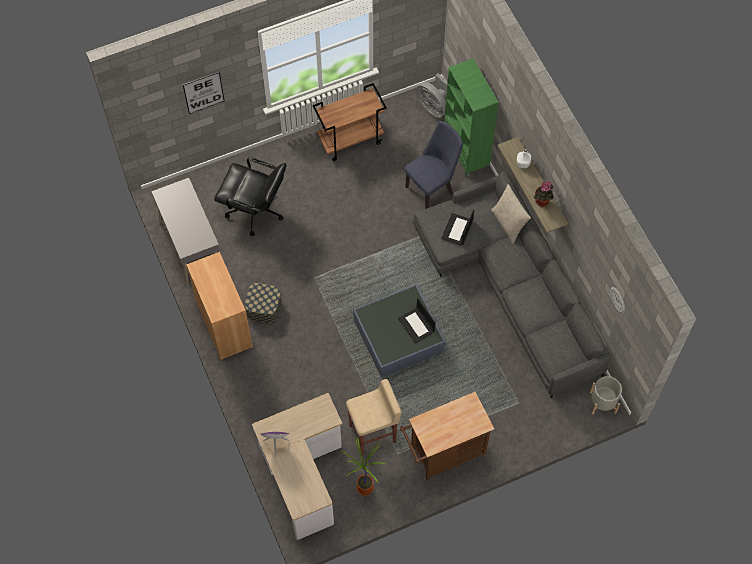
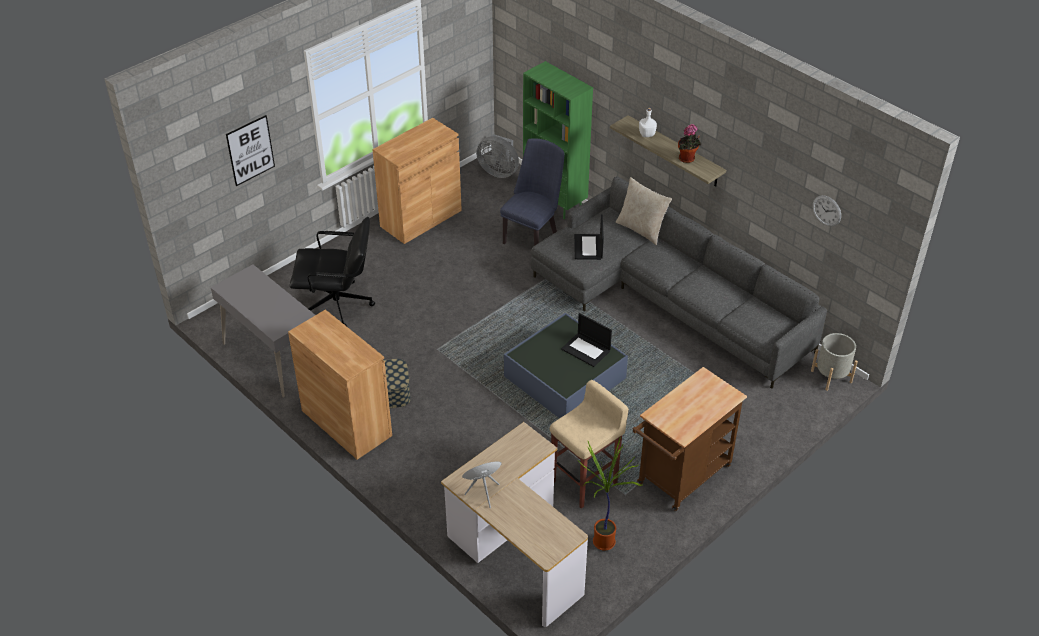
camera: 20 degrees left, 20 degrees down
(350, 139) = (421, 218): brown cart -> brown cabinet

